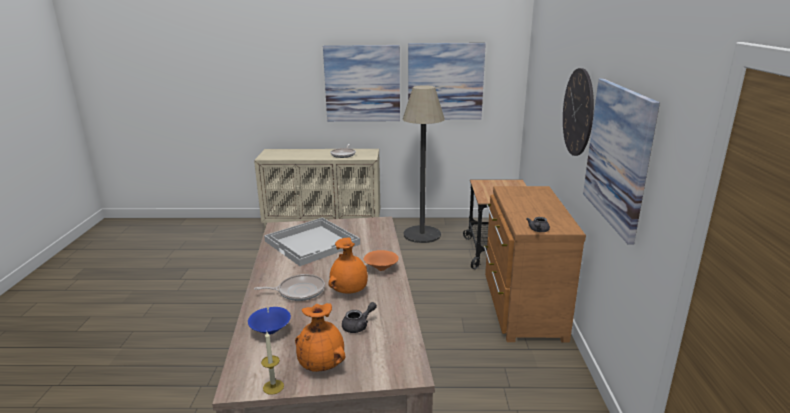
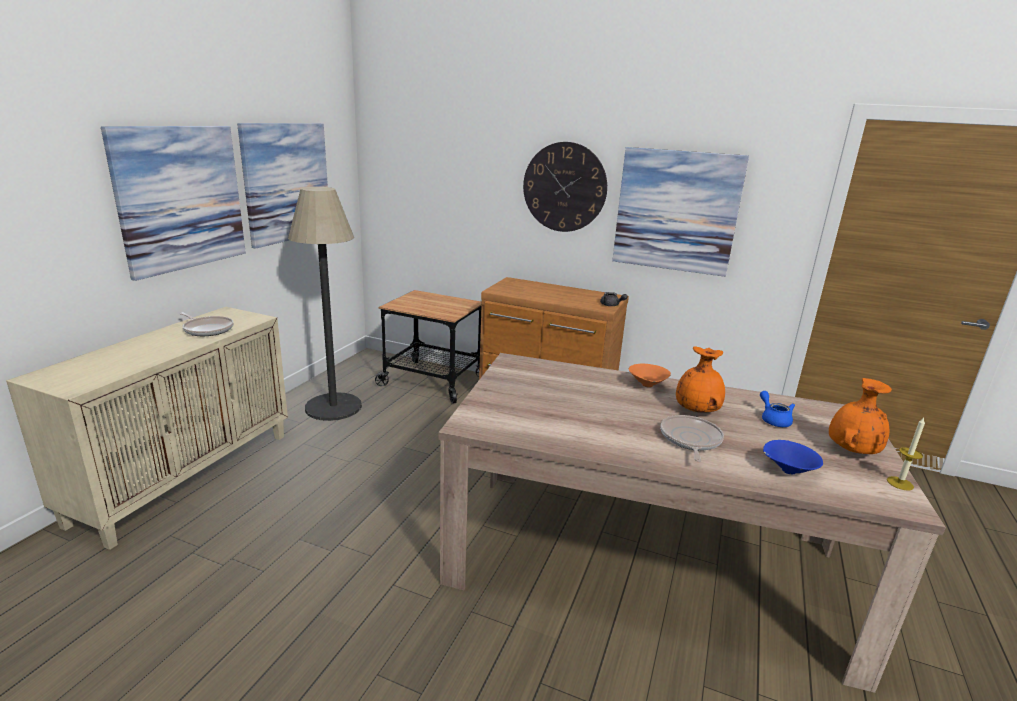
camera: 70 degrees left, 0 degrees up
(313, 243) = (548, 409): white tray -> none
(358, 326) = (773, 419): grey teapot -> blue teapot

